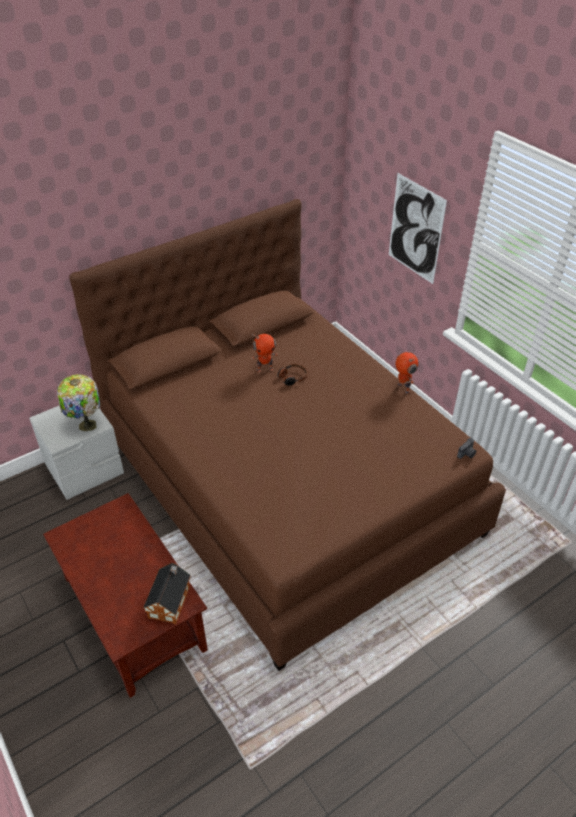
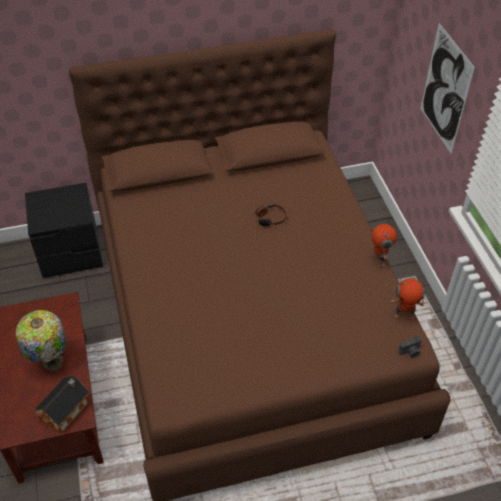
camera: 20 degrees right, 5 degrees up
(84, 469) = (70, 252): white nightstand -> black nightstand
(86, 426) = (69, 215): table lamp -> table lamp (51, 362)
(265, 369) = (248, 202): toy robot -> toy robot (404, 315)

